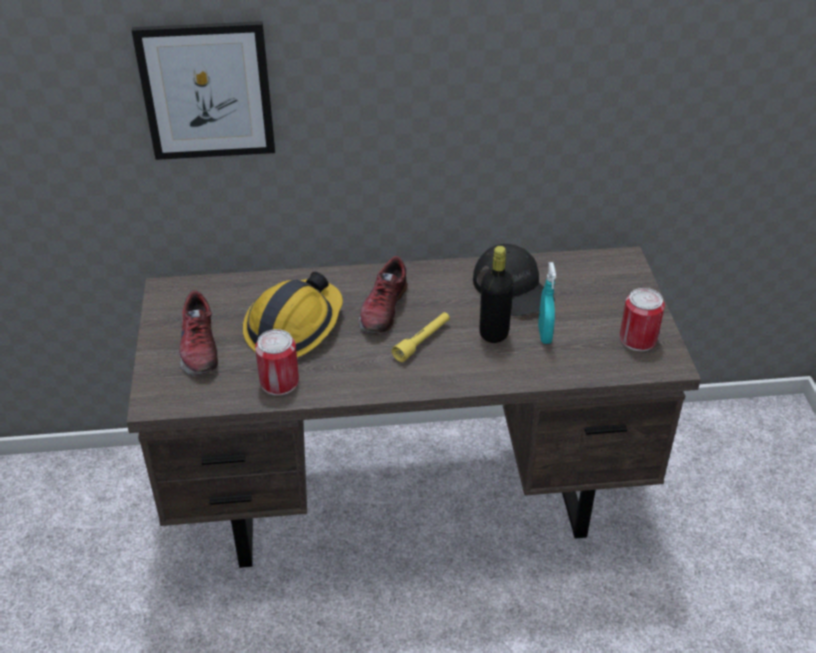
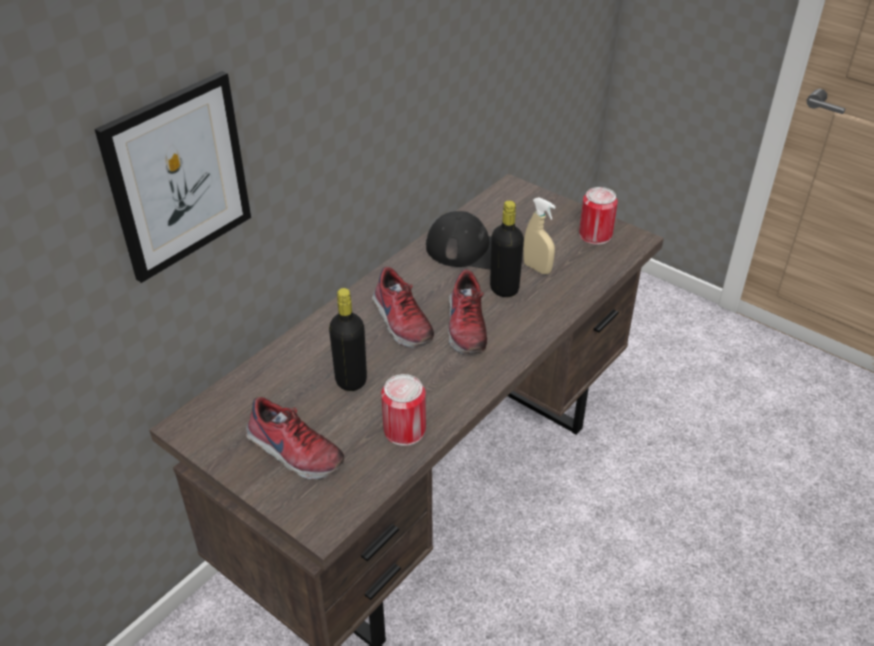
camera: 45 degrees left, 0 degrees up
(294, 326) = (351, 380): hard hat -> black bottle
(422, 341) = (465, 326): yellow flashlight -> shoe
(544, 334) = (537, 268): turquoise spray bottle -> beige spray bottle

